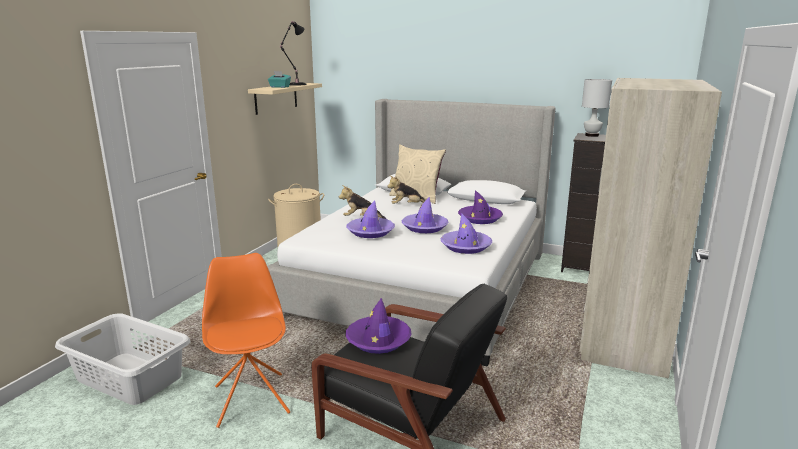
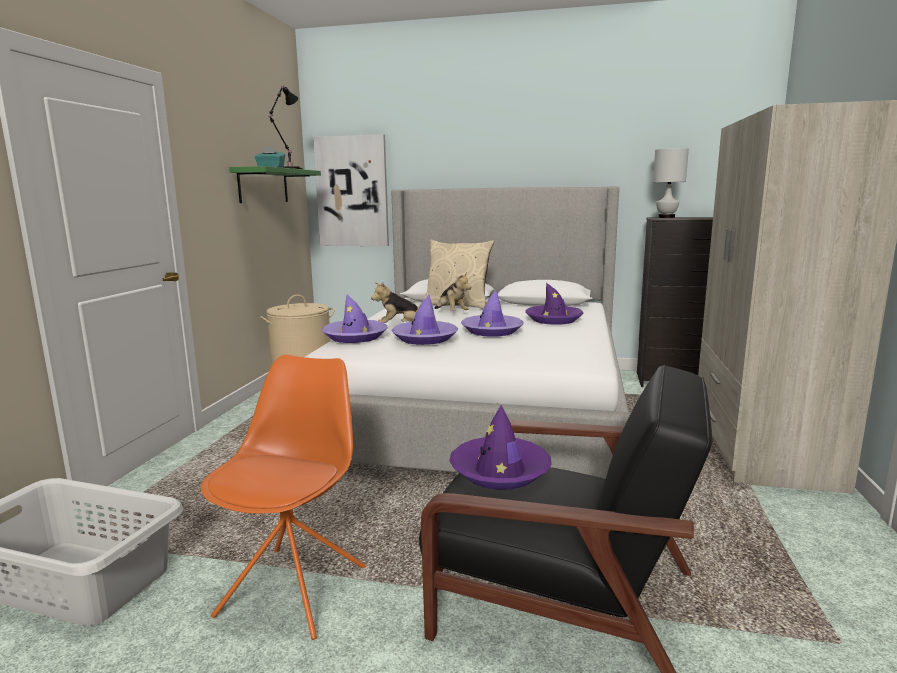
camera: 10 degrees left, 5 degrees down
(251, 398) = (295, 589): orange chair -> orange chair turned 45 degrees clockwise
(276, 98) = (263, 186): beige shelf -> green shelf
(348, 98) = (352, 192): none -> picture
(407, 206) = (451, 313): plush toy -> plush toy turned 105 degrees counterclockwise
(466, 246) = (561, 346): purple hat -> purple hat (355, 337)

